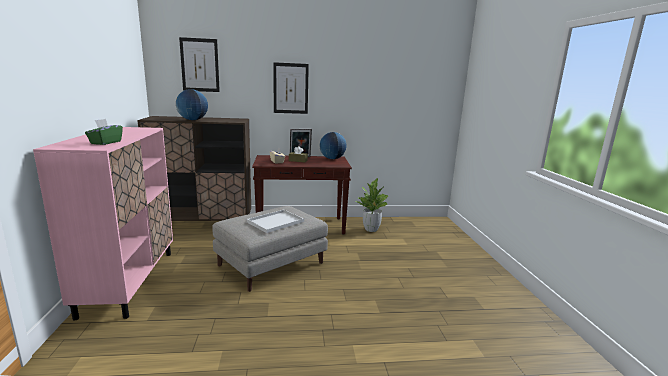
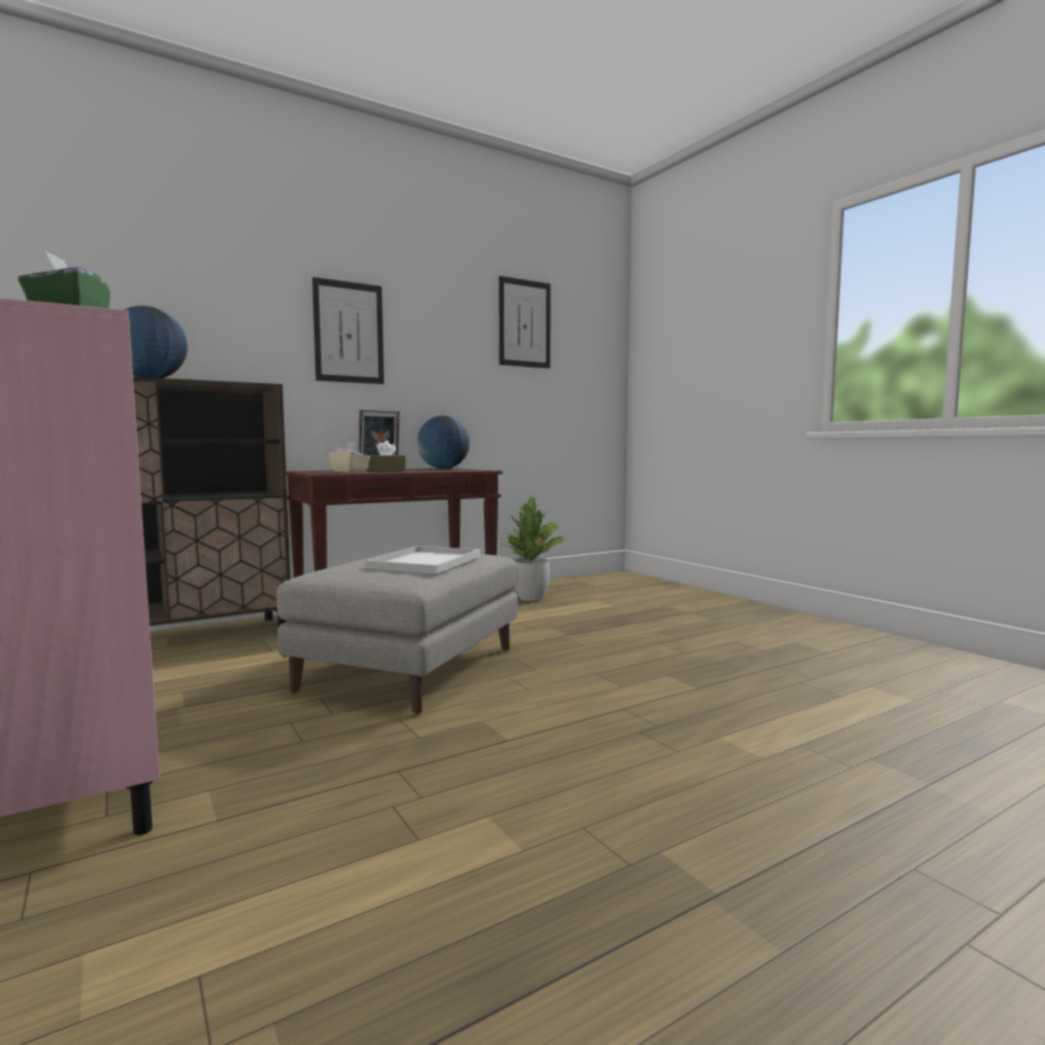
camera: 25 degrees left, 10 degrees down
(200, 65) = (144, 268): picture -> picture (524, 323)

